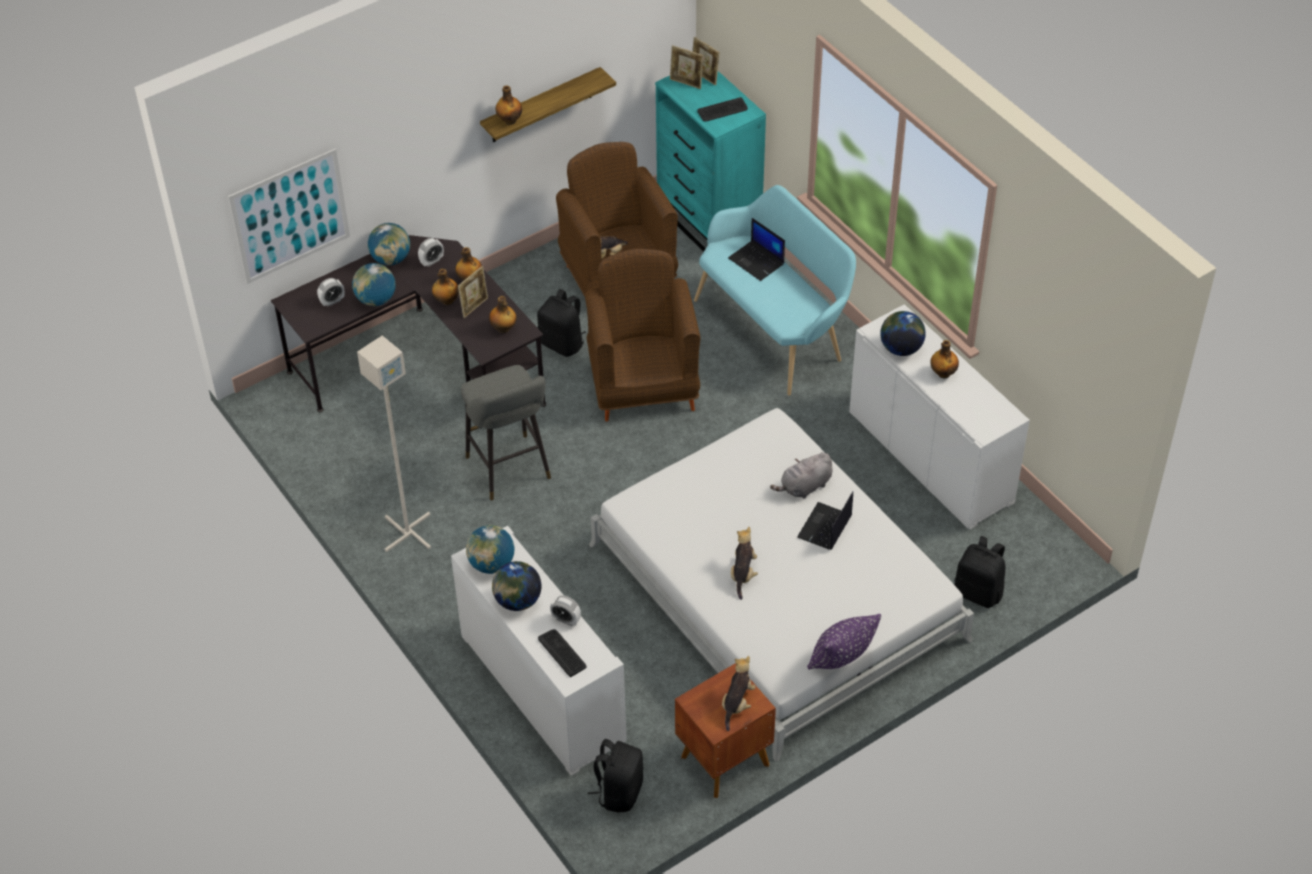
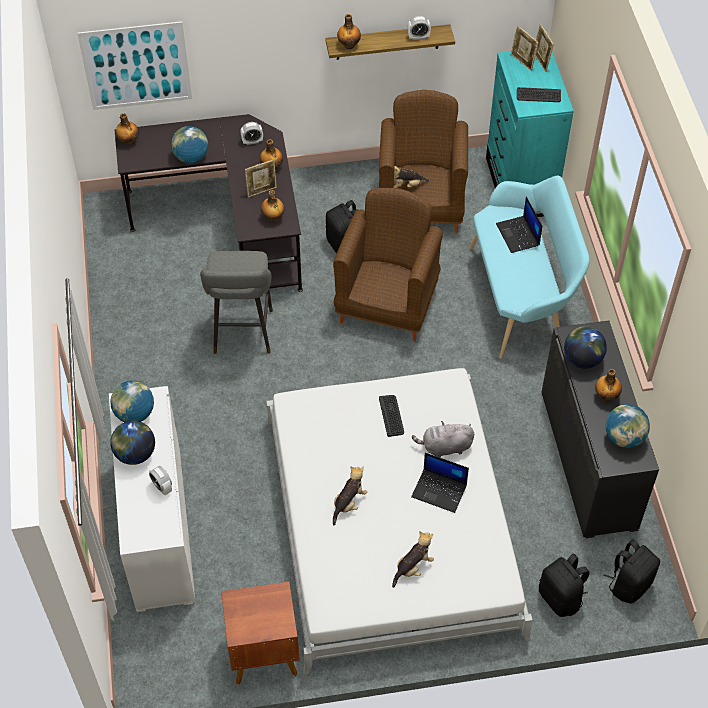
camera: 25 degrees right, 5 degrees up
(332, 301) = (158, 147): alarm clock -> alarm clock (418, 37)
(391, 259) = (223, 128): globe -> globe (624, 437)
(407, 533) = (135, 355): grey floor lamp -> none
(446, 301) = (243, 178): bottle -> bottle (128, 141)
(562, 653) = (141, 514): keyboard -> keyboard (391, 415)
(619, 792) = (165, 643): black backpack -> black backpack (629, 584)
(737, 703) = (268, 618): plush toy -> plush toy (413, 567)
(825, 527) = (440, 490): laptop -> laptop turned 120 degrees counterclockwise
(841, 659) = (384, 615): purple pillow -> none
(930, 457) = (588, 460): white cabinet -> black cabinet

